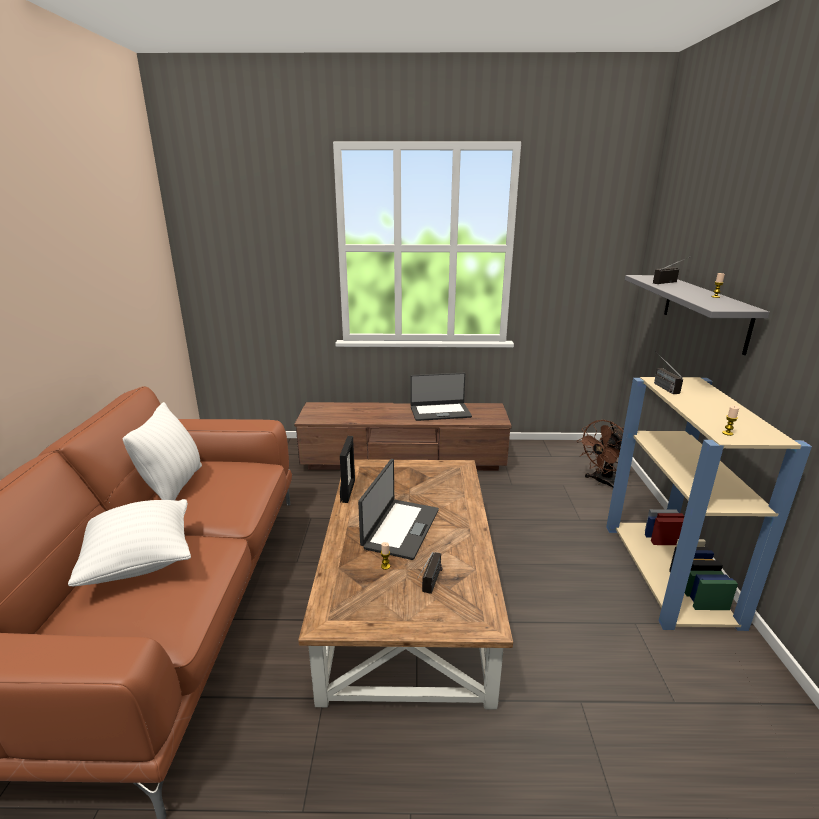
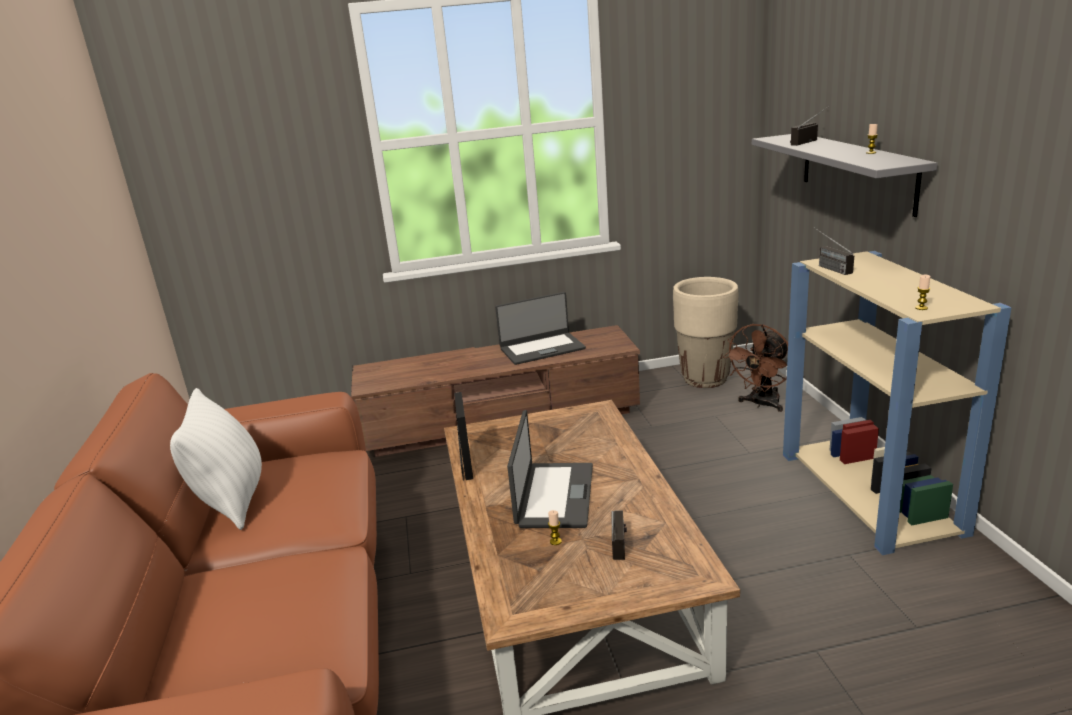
camera: 10 degrees left, 0 degrees up
(140, 562) = (240, 597): white pillow -> none
(564, 454) = (704, 379): none -> beige planter

